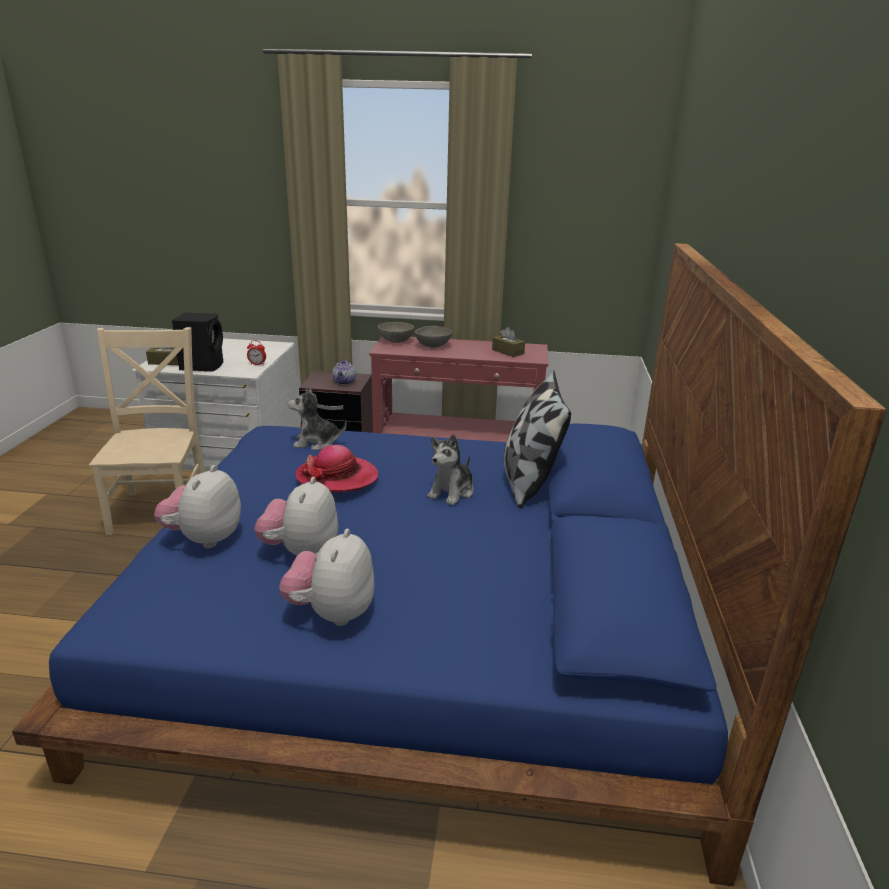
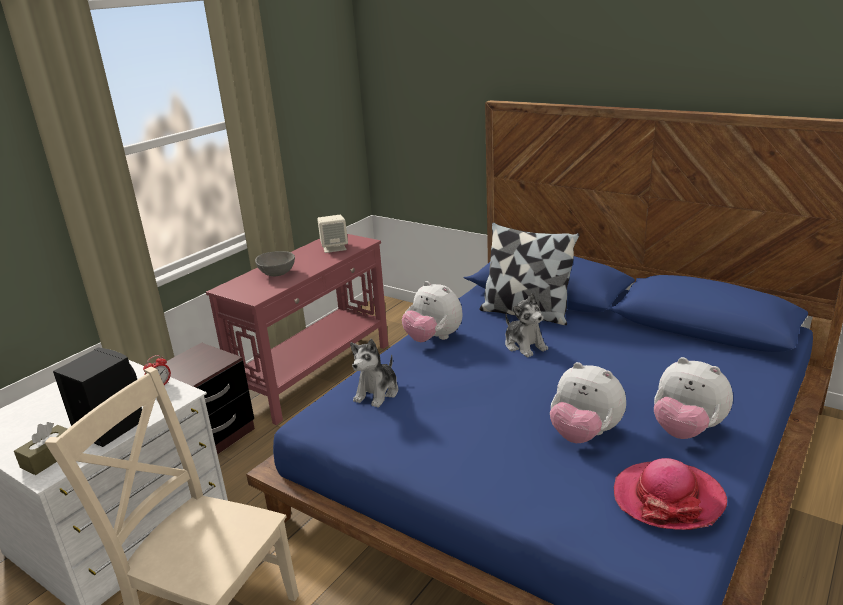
camera: 60 degrees left, 0 degrees up
(204, 538) = (536, 488): plush toy -> plush toy (433, 339)
(337, 477) = (467, 391): hat -> hat (668, 498)
(345, 382) = (204, 361): teapot -> none
(396, 341) = (238, 288): grey bowl -> none
(508, 352) = (334, 248): brown tissue box -> beige speaker

